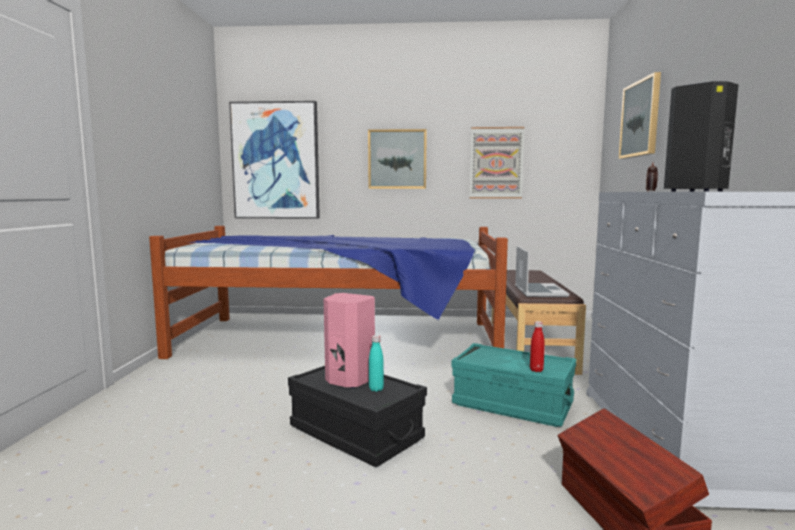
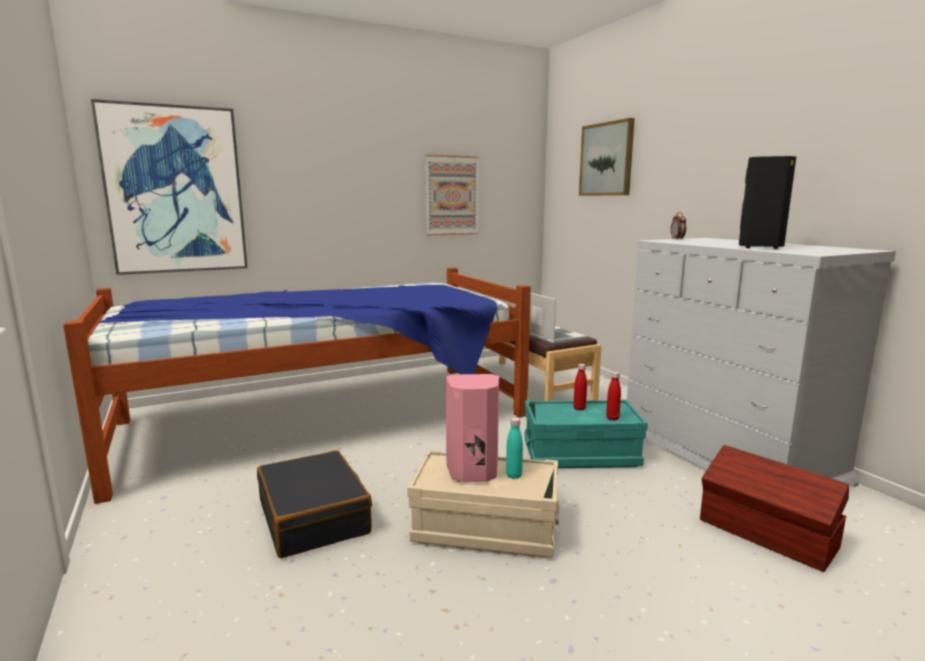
camera: 30 degrees left, 5 degrees up
(255, 395) = (314, 517): none -> black suitcase
(356, 433) = (485, 528): black storage box -> beige storage box
(397, 159) = (344, 190): picture -> none
(516, 357) = (579, 408): none -> red bottle

